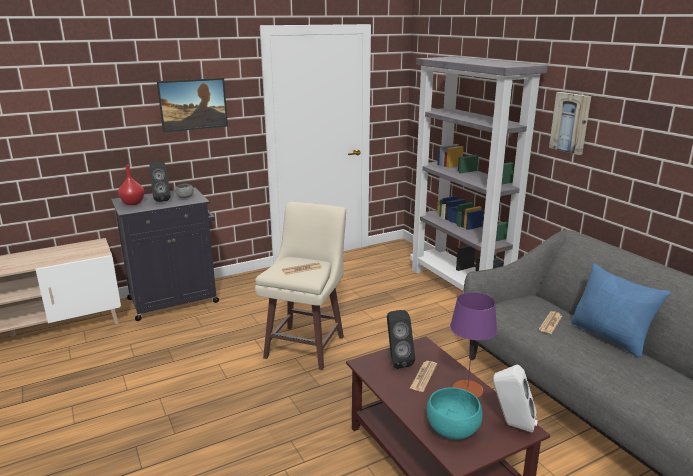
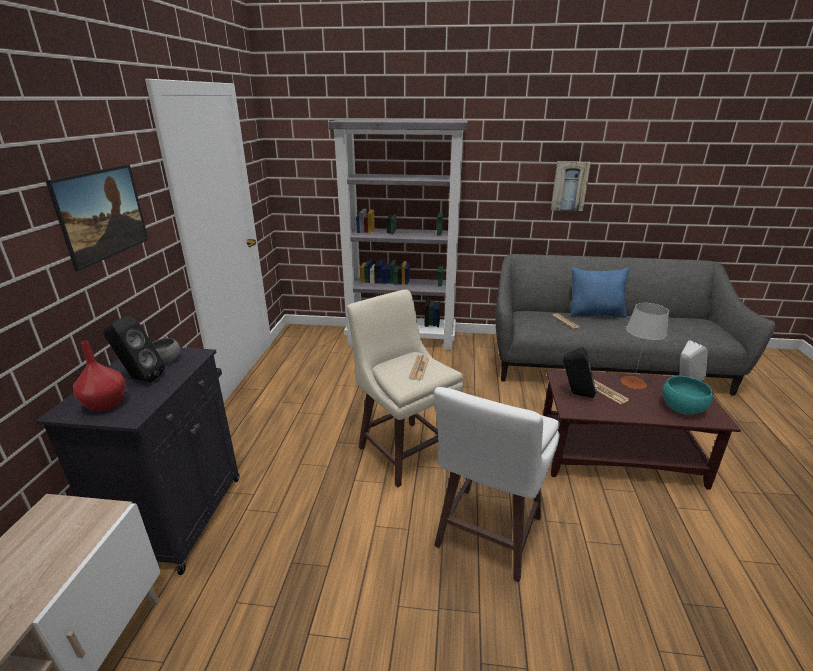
camera: 55 degrees left, 5 degrees up
(250, 414) = (487, 533): none -> white stool
(467, 389) = (633, 382): purple table lamp -> grey table lamp
(571, 122) = (494, 167): picture -> picture (569, 186)

